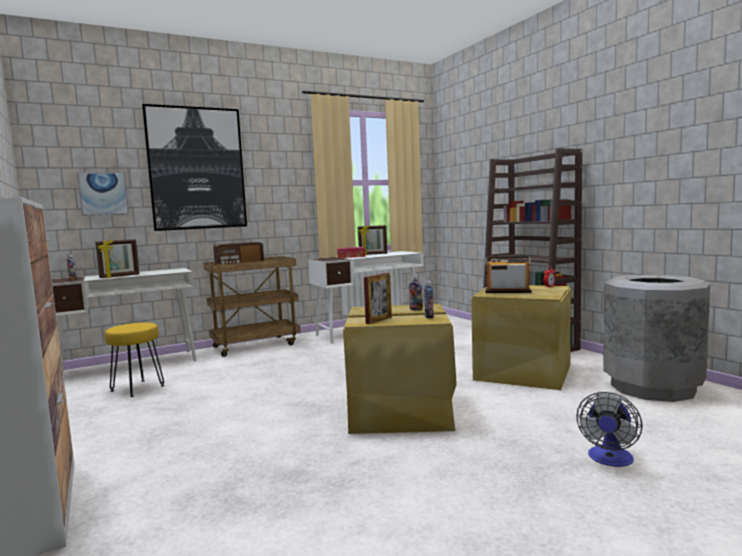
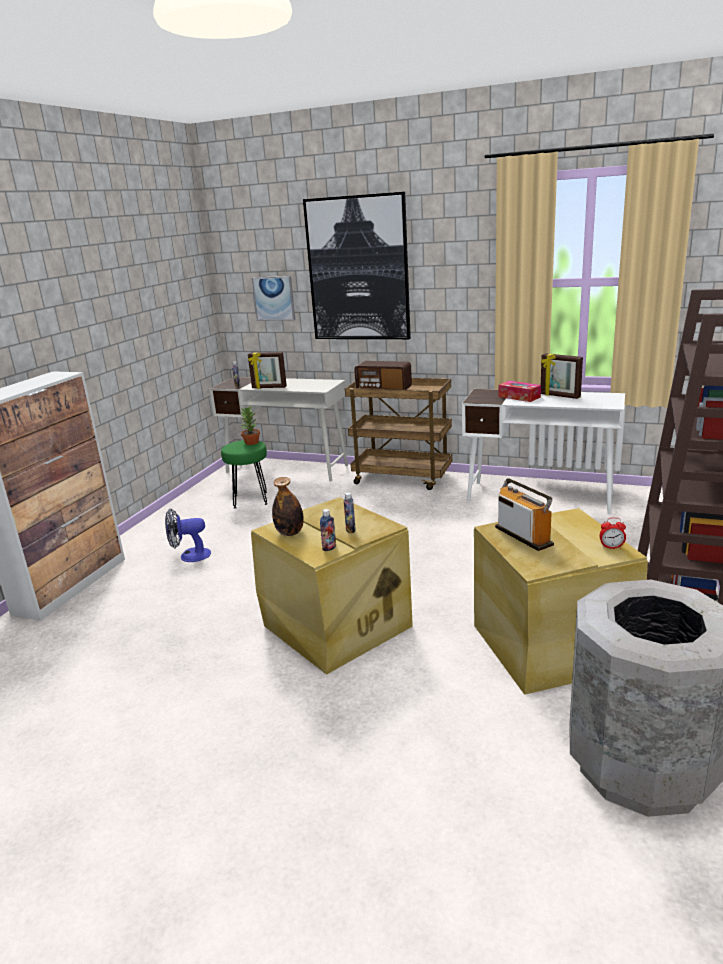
camera: 50 degrees right, 15 degrees up
(136, 323) = (251, 442): none -> potted plant
(137, 388) = (250, 500): yellow stool -> green stool
(379, 320) = (290, 533): picture frame -> bottle
(609, 460) = (354, 795): fan -> fan (189, 556)

